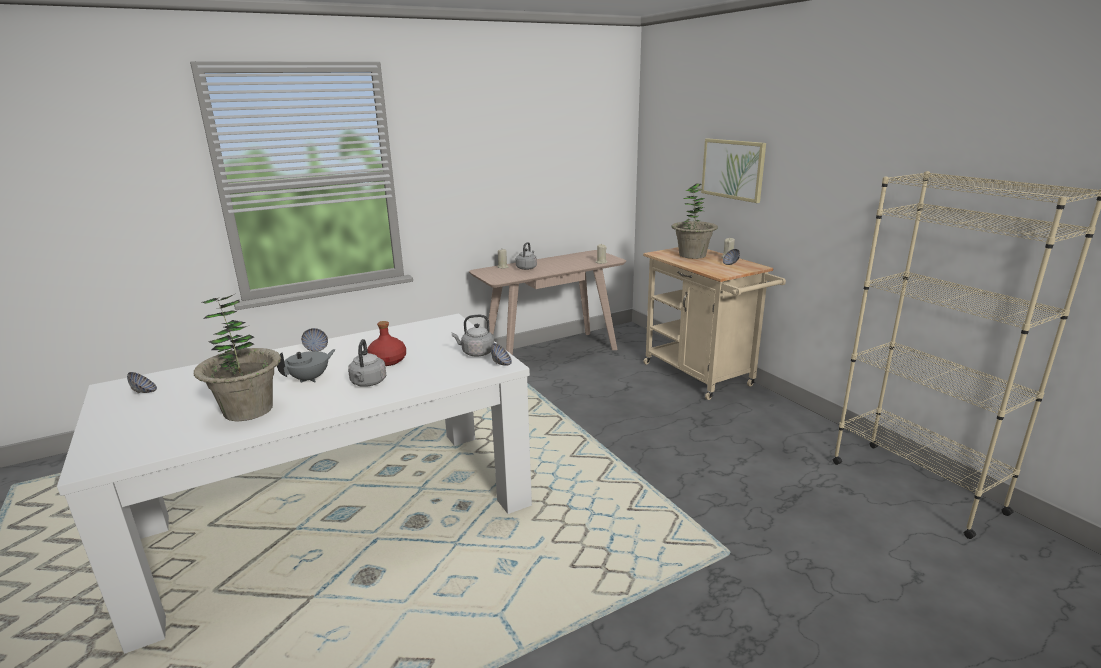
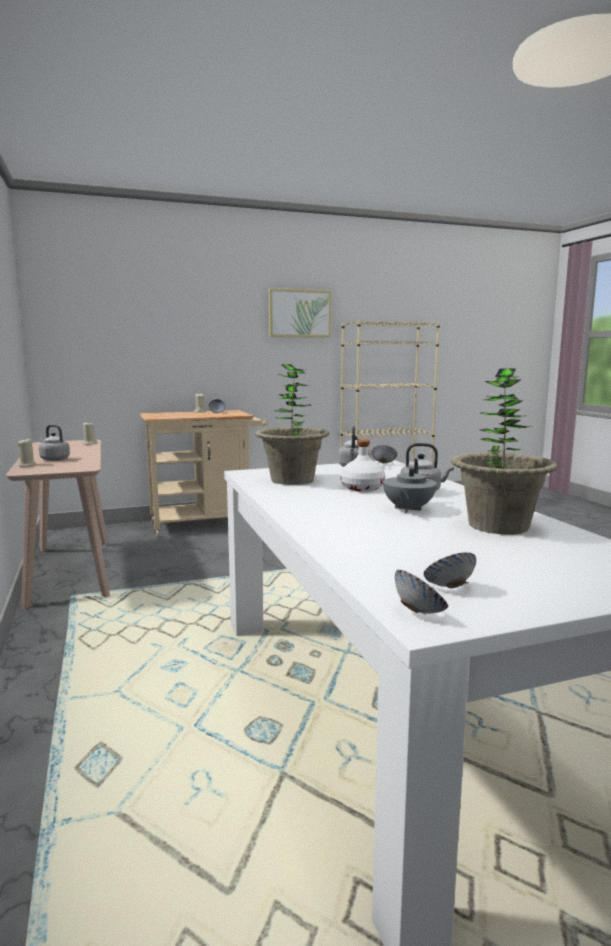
camera: 80 degrees left, 10 degrees down
(310, 379) = (408, 509): grey teapot -> grey teapot turned 120 degrees counterclockwise
(316, 349) = (304, 512): bowl -> bowl (419, 612)
(388, 360) = (361, 488): red bottle -> white bottle
(692, 255) = (176, 414): potted plant -> potted plant (292, 480)
(733, 169) = (179, 336): picture -> picture (299, 313)

